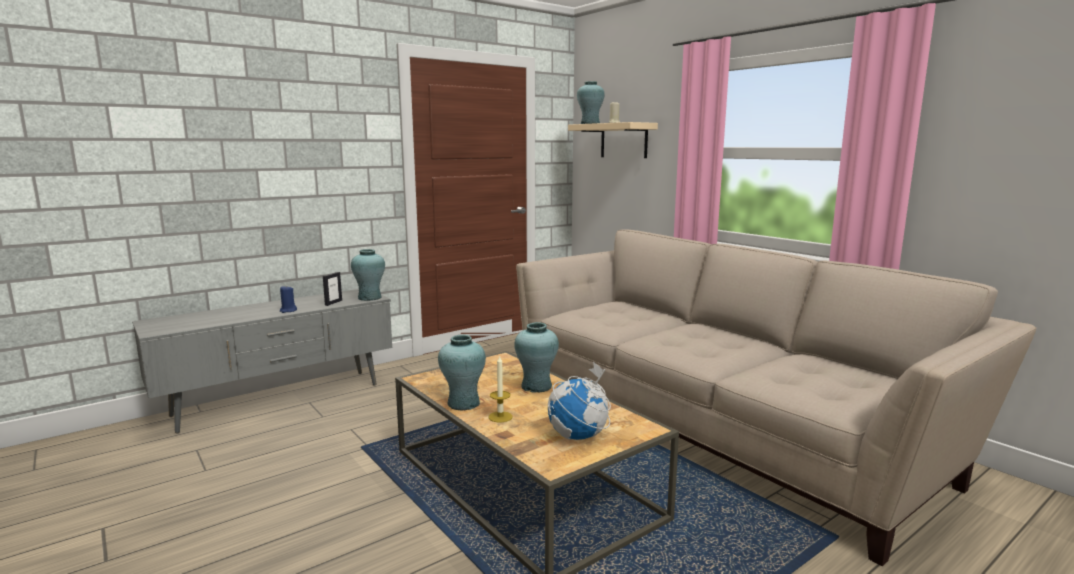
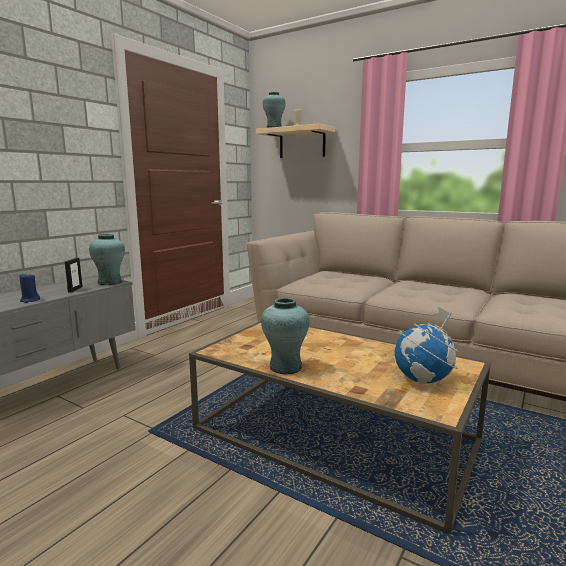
camera: 20 degrees left, 0 degrees up
(500, 417) = (334, 374): candle -> none
(536, 386) = (332, 343): turquoise vase -> none

